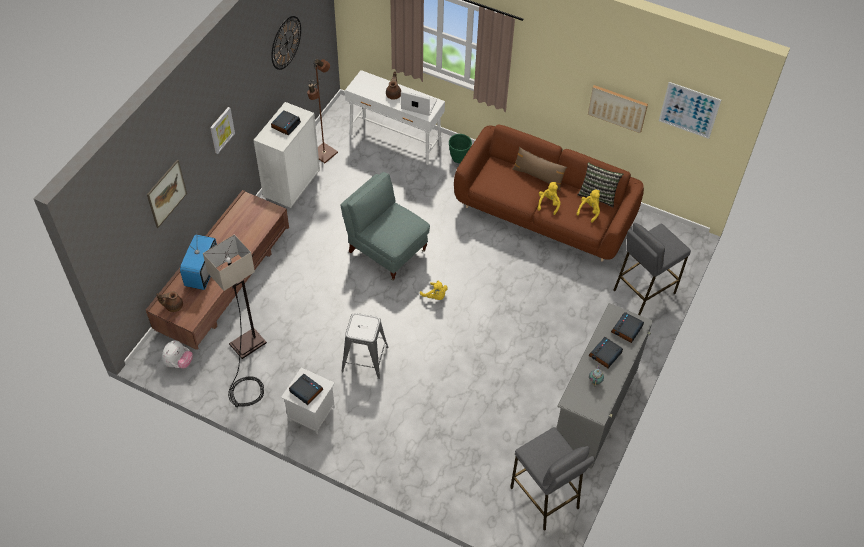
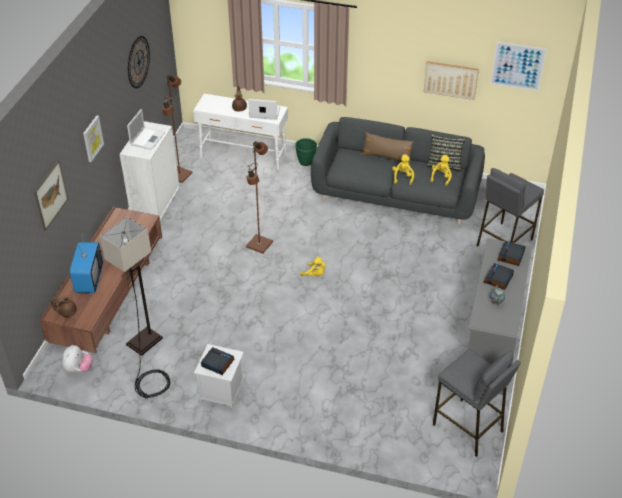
camera: 10 degrees left, 10 degrees down
(286, 125) = (147, 138): alarm clock -> laptop
(365, 359) = (262, 337): grey stool -> none
(387, 251) = (259, 244): grey armchair -> brown floor lamp
(544, 214) = (396, 195): brown sofa -> grey sofa

